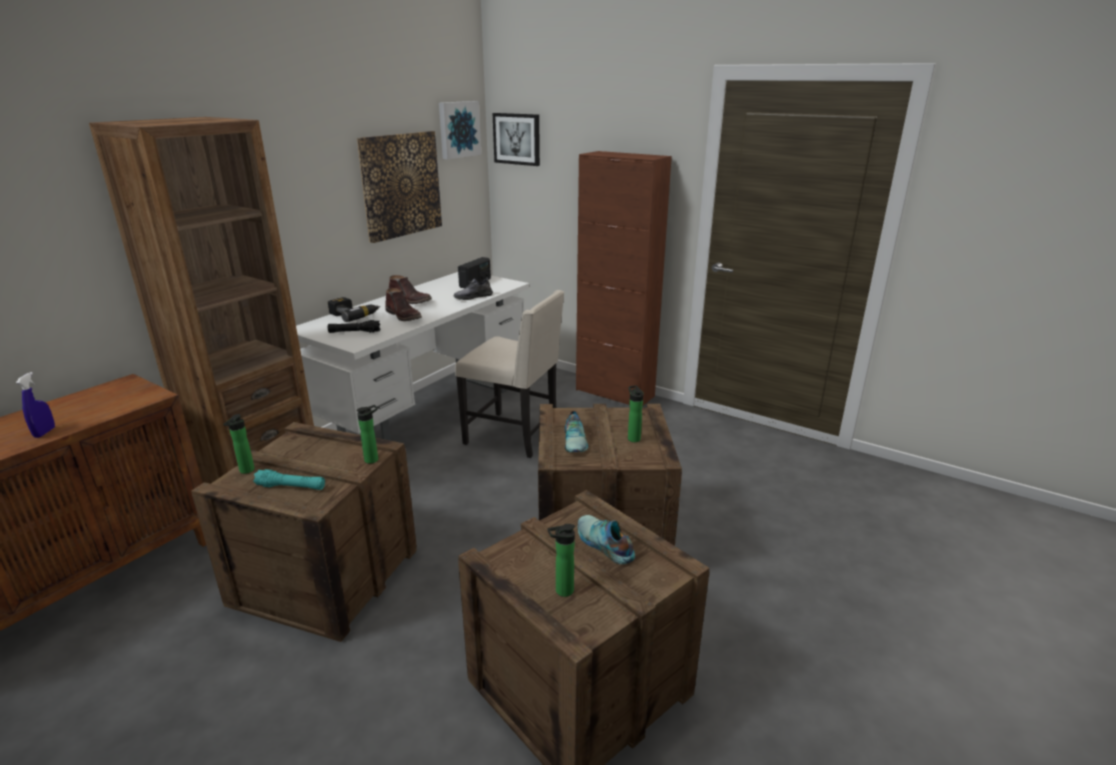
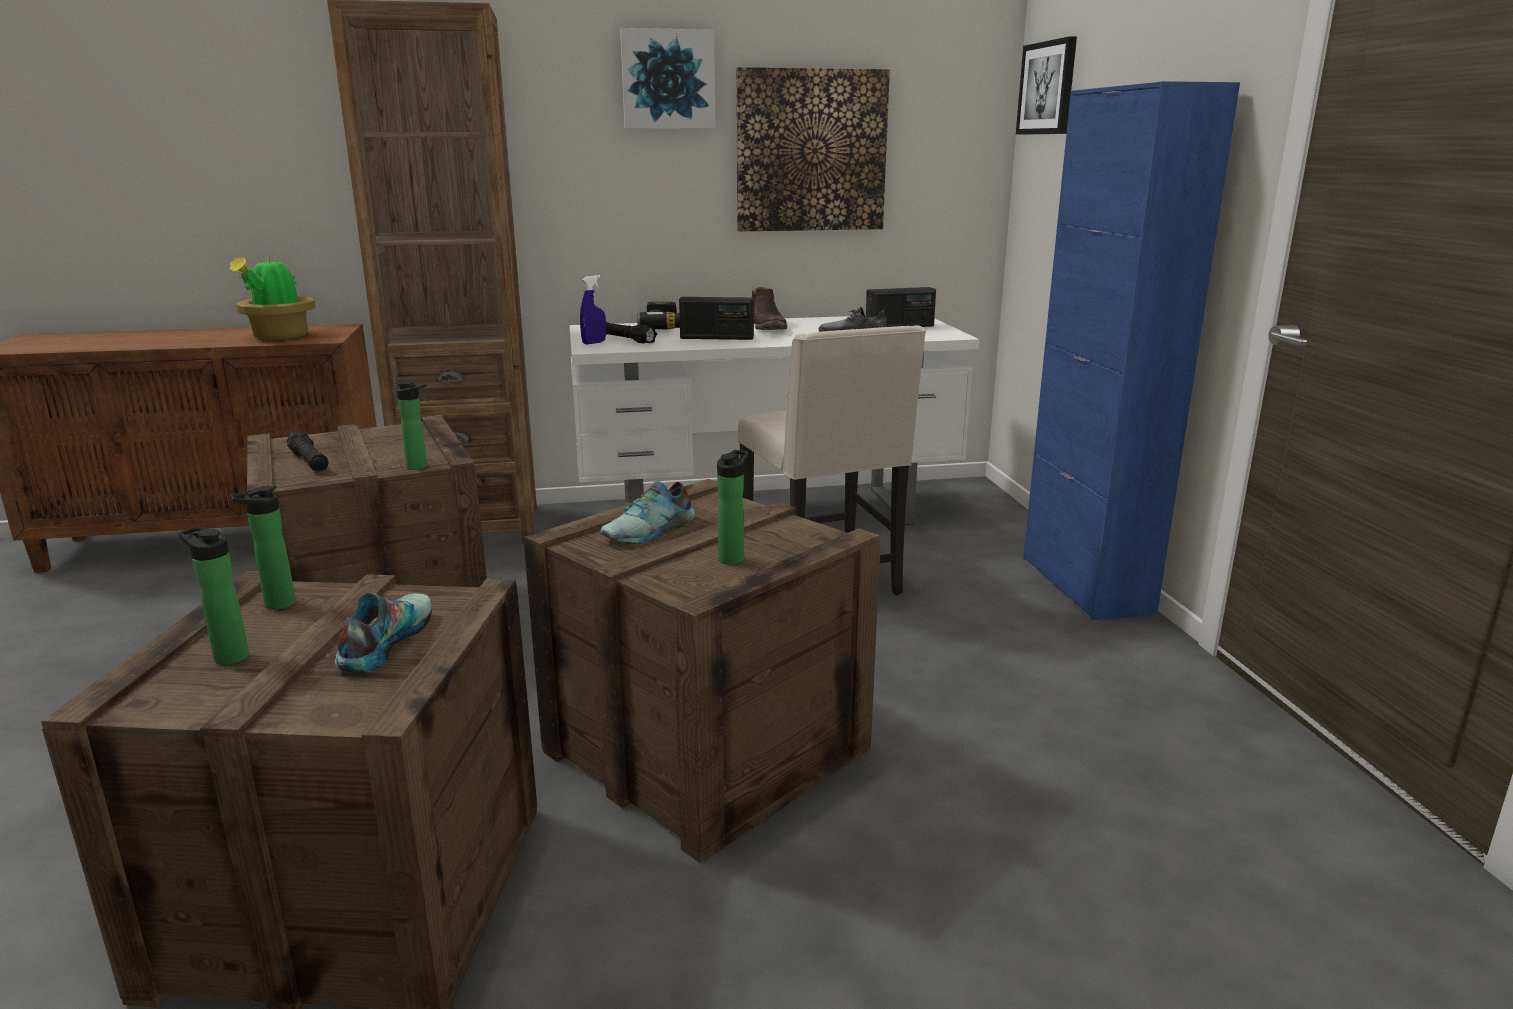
camera: 45 degrees right, 5 degrees down
(44, 432) = (205, 342): blue spray bottle -> blue spray bottle (594, 343)
(103, 406) = (279, 337): none -> potted plant
(245, 471) = (316, 438): bottle -> bottle (275, 605)
(291, 487) = (309, 462): turquoise flashlight -> black flashlight
(404, 316) = (717, 338): brown boot -> radio
(458, 129) = (950, 72): picture -> picture (668, 80)
(614, 393) = (1085, 584): brown cabinet -> blue cabinet

